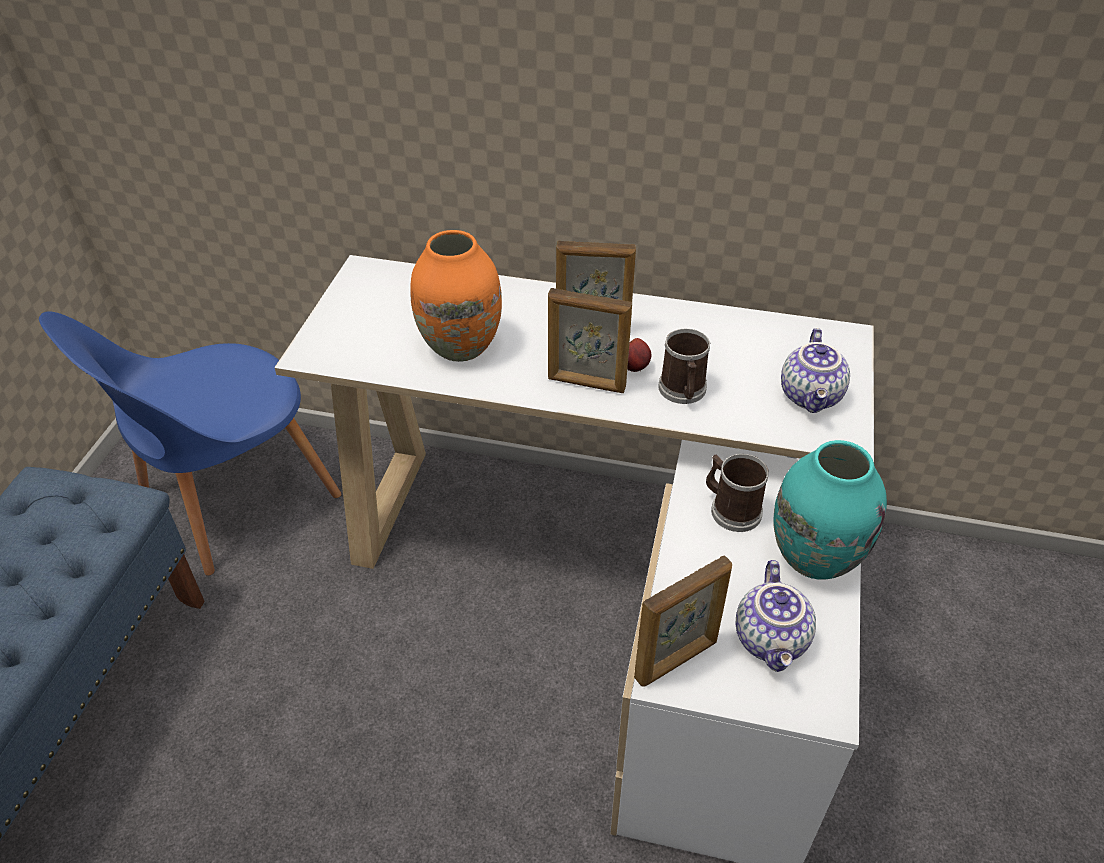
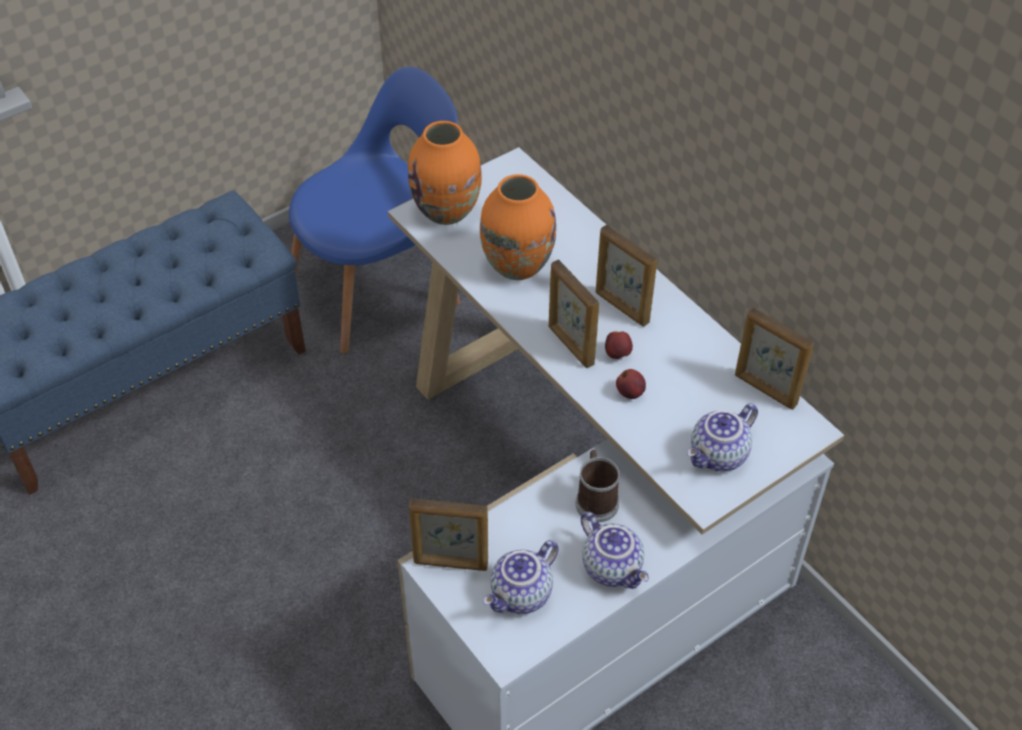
camera: 40 degrees right, 5 degrees up
(231, 498) = (381, 286): blue chair -> blue chair turned 150 degrees clockwise
(339, 337) = (447, 211): none -> orange vase
(683, 391) = (630, 393): mug -> apple
(780, 327) = (765, 390): none -> picture frame
(814, 556) = (613, 567): turquoise vase -> teapot

